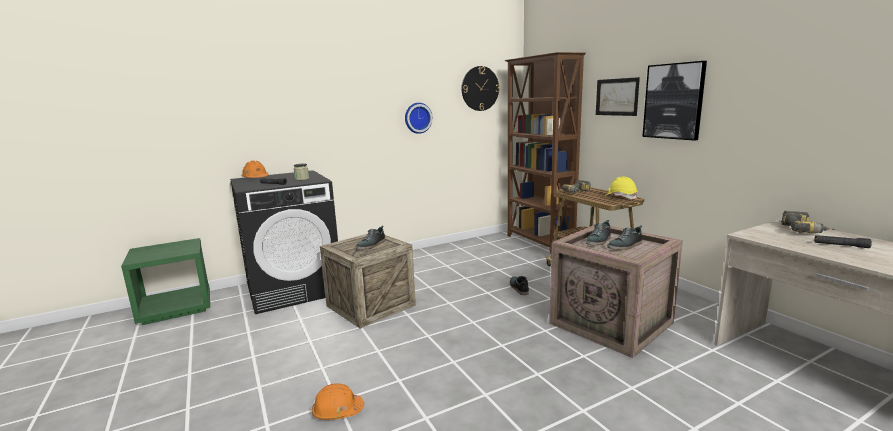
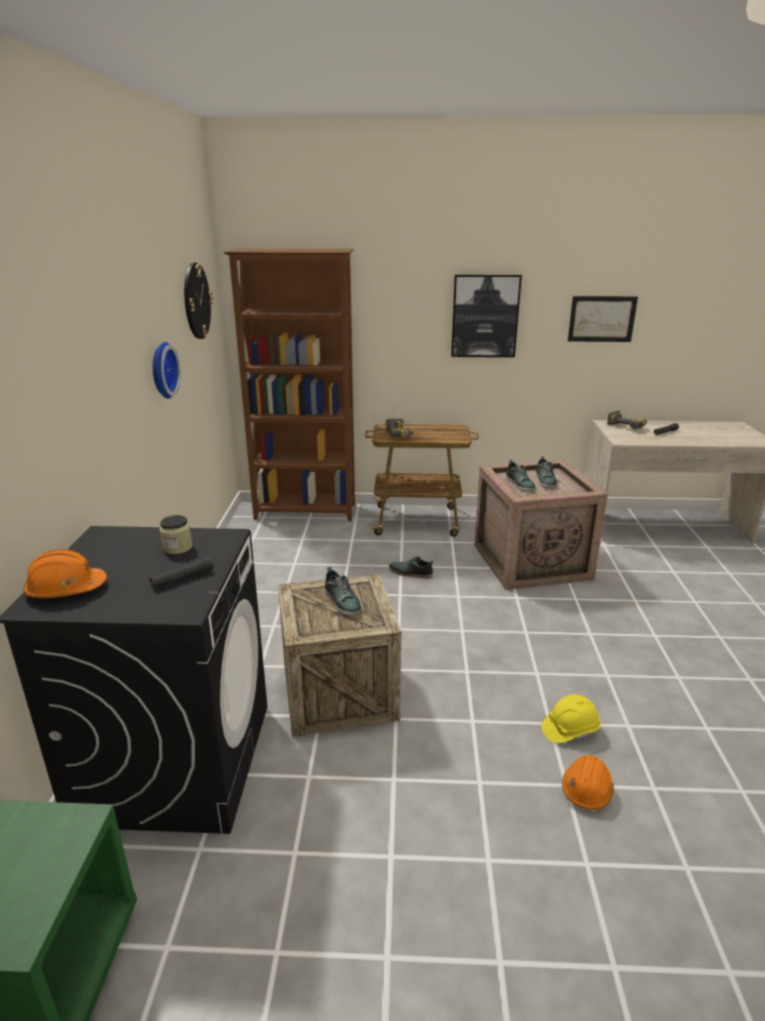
camera: 60 degrees left, 10 degrees up
(616, 97) = (407, 310): picture -> picture (601, 319)
(620, 197) = (446, 429): yellow hard hat -> yellow hard hat (569, 729)

